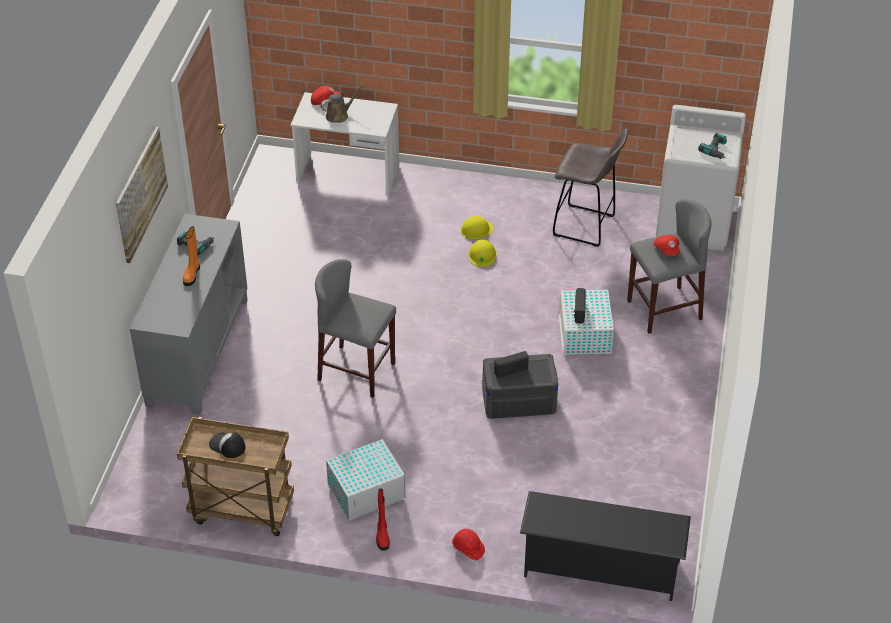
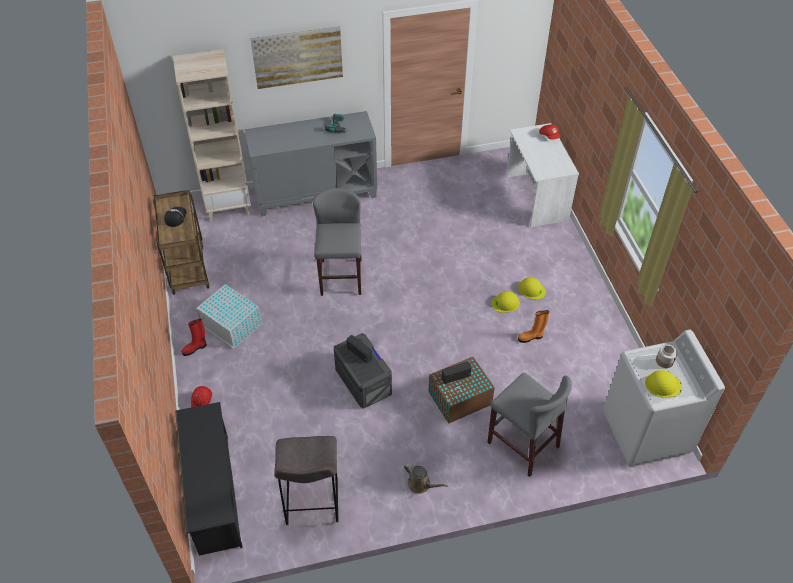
camera: 65 degrees right, 5 degrees up
(155, 440) = (228, 206): none -> beige bookcase
(192, 274) = (310, 136): orange boot -> orange boot (531, 337)
(339, 115) = (539, 148): brown watering can -> brown watering can (421, 484)
(584, 334) = (459, 398): white storage box -> brown storage box
(586, 226) = (586, 356): grey stool -> grey stool (312, 503)
(667, 250) = (528, 399): red cap -> none
(691, 139) = (664, 361): none -> jar
(716, 150) = (663, 384): power drill -> yellow hard hat

